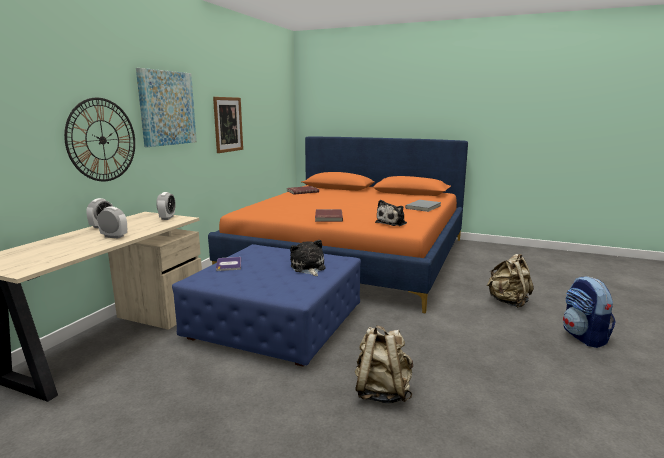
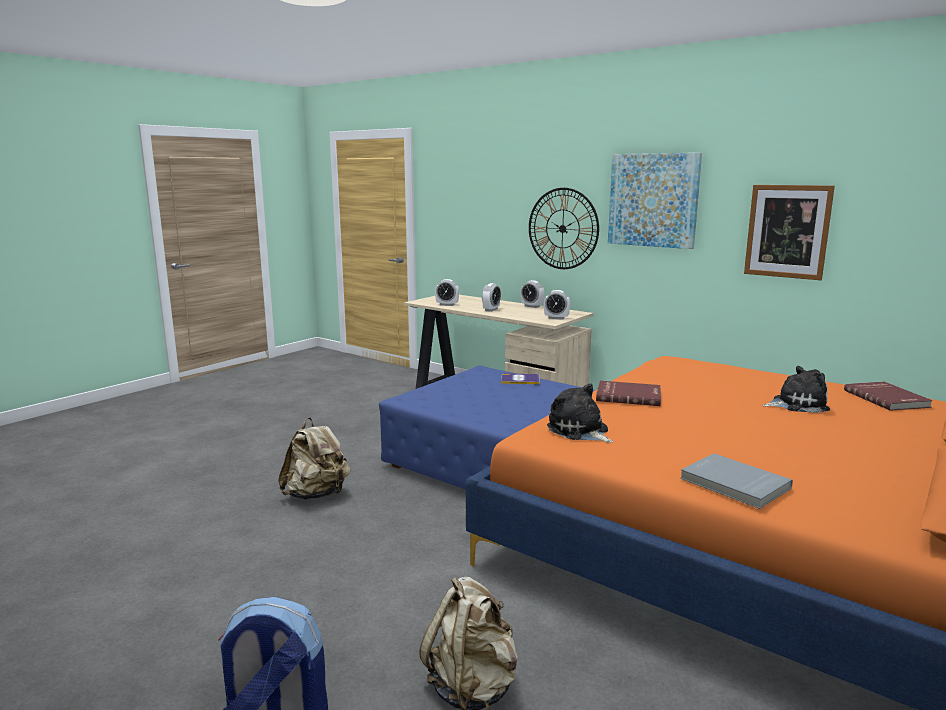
camera: 105 degrees right, 0 degrees up
(64, 255) = (447, 305): none -> alarm clock
(308, 268) = (487, 408): plush toy -> plush toy (796, 404)

